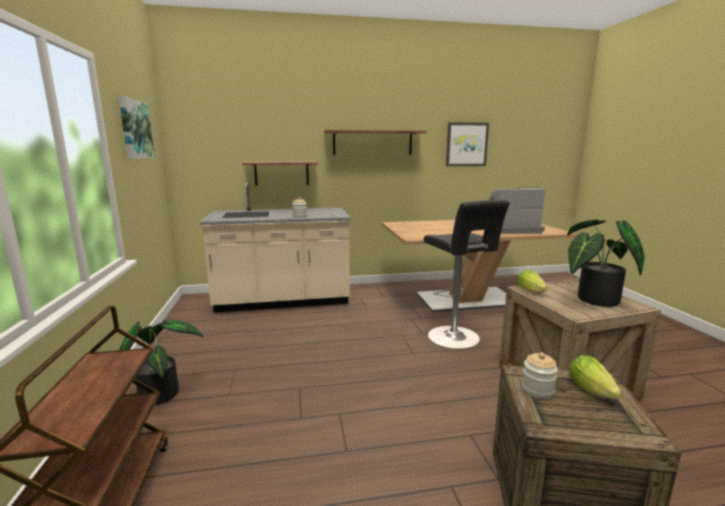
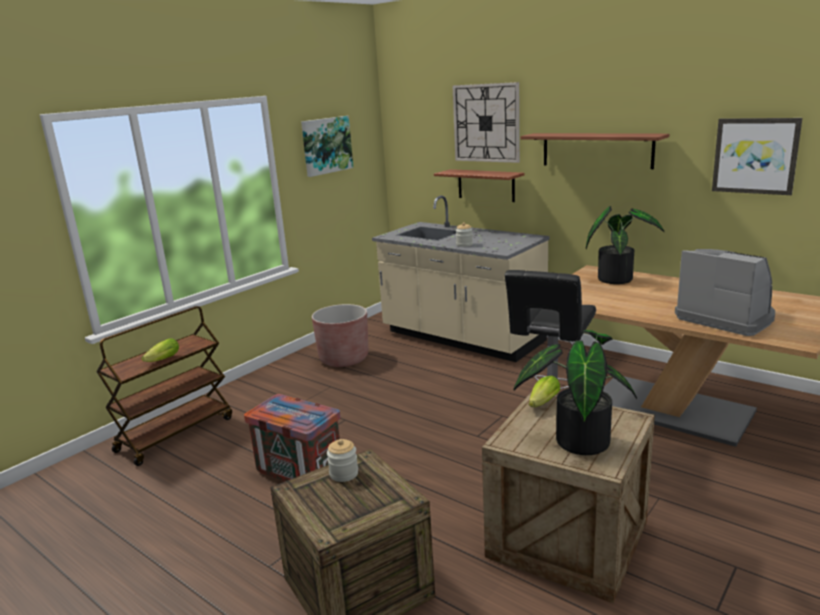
camera: 50 degrees right, 5 degrees up
(161, 392) = (273, 383): potted plant -> potted plant (617, 278)
(206, 344) = (344, 359): none -> brown planter
(280, 122) = (486, 123): none -> wall clock
(339, 449) = (299, 471): none -> crate
(593, 391) = (376, 497): lettuce -> lettuce (161, 360)

